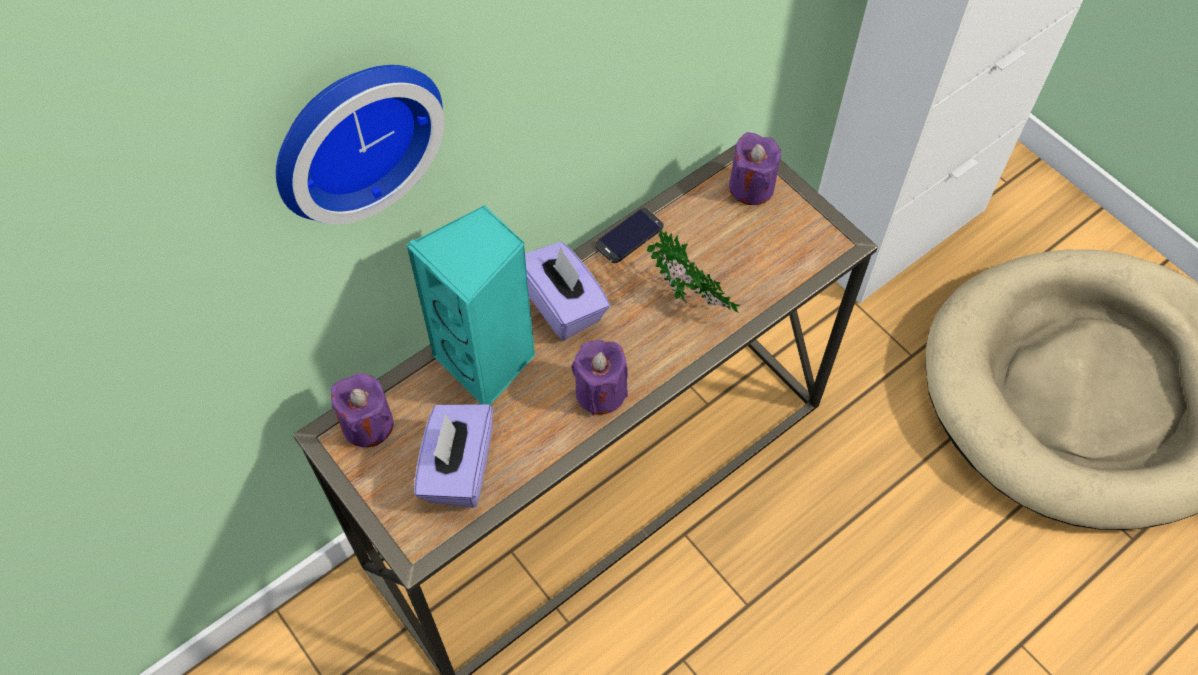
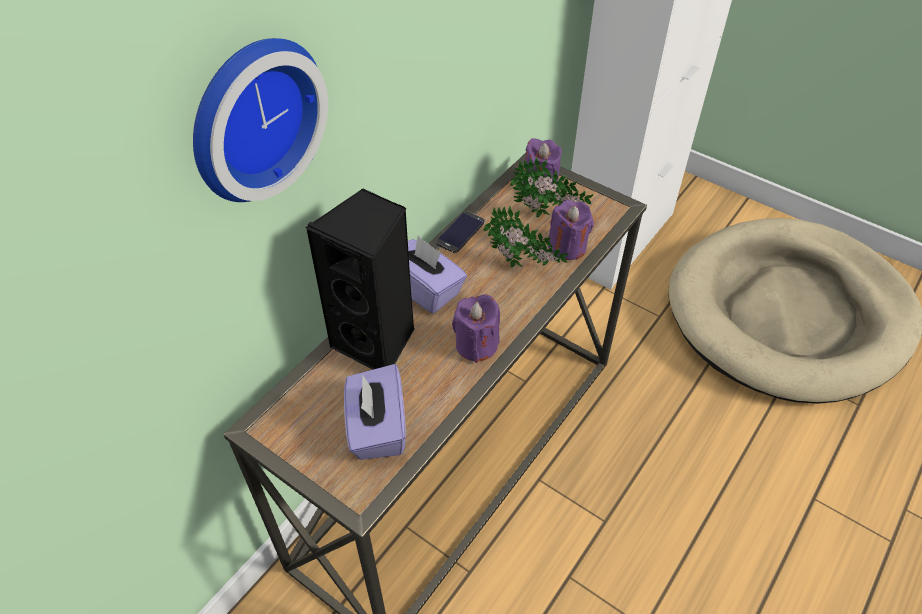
camera: 15 degrees left, 10 degrees down
(367, 424) = (288, 411): purple candle -> purple candle (567, 246)
(488, 361) = (377, 342): turquoise speaker -> black speaker
(744, 235) = (547, 216): none -> potted plant

